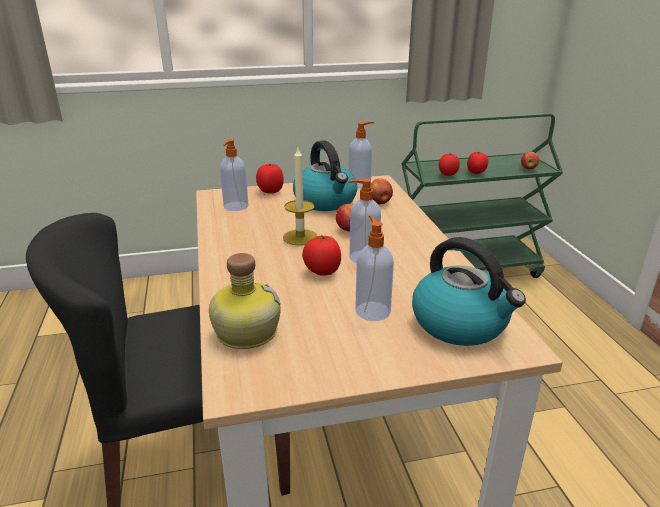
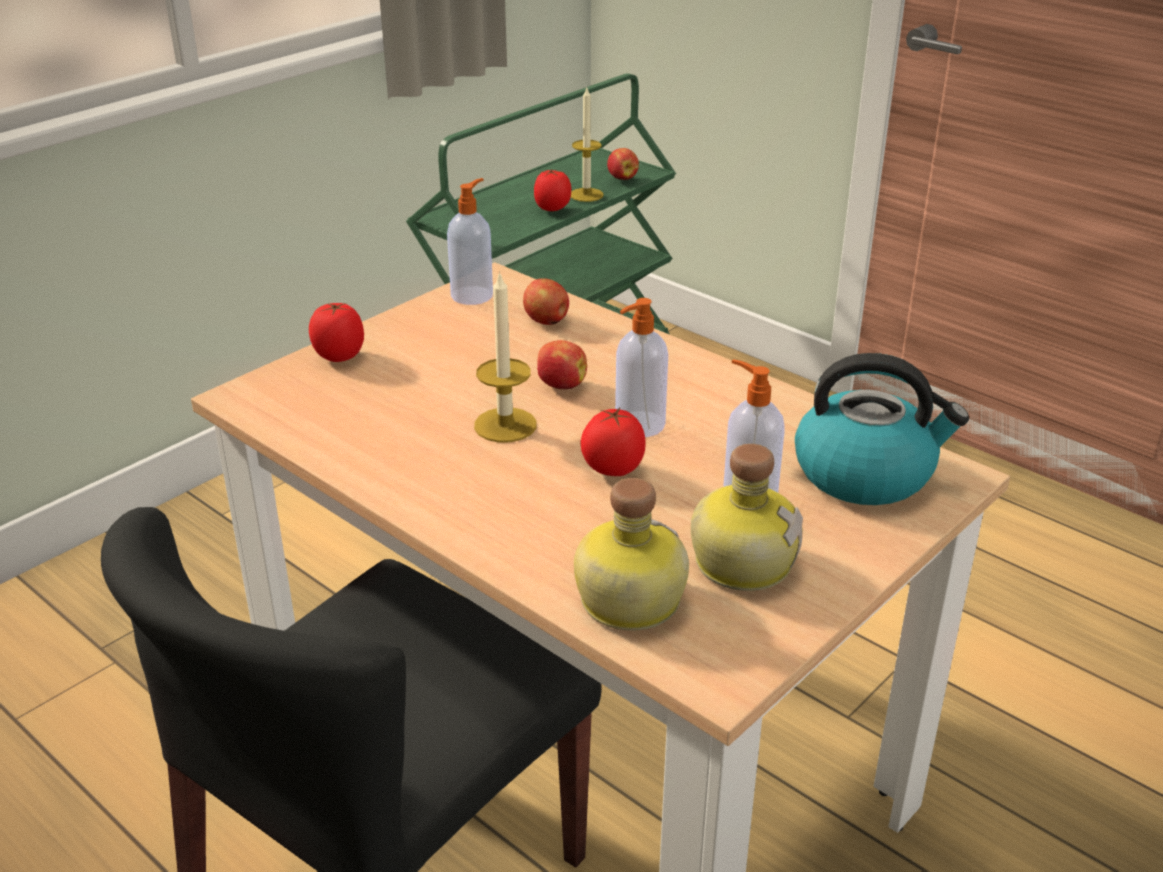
camera: 35 degrees left, 5 degrees up
(235, 207) = (319, 407): soap dispenser -> none
(326, 201) = (460, 346): kettle -> none
(328, 338) = (741, 561): none -> bottle
(447, 175) = (512, 225): tomato -> none
(500, 171) = (586, 195): none -> candle

